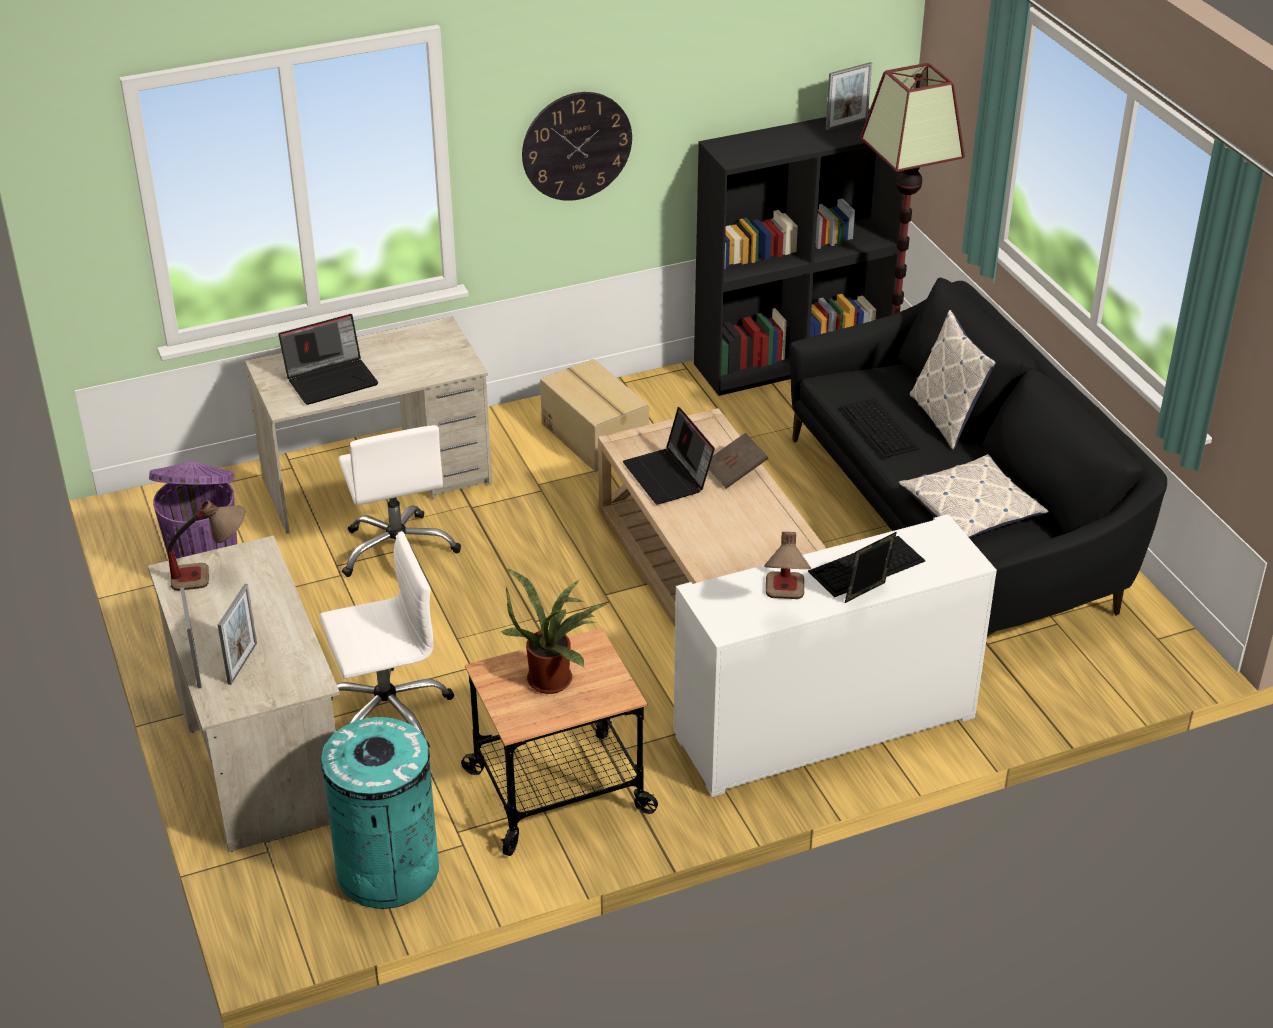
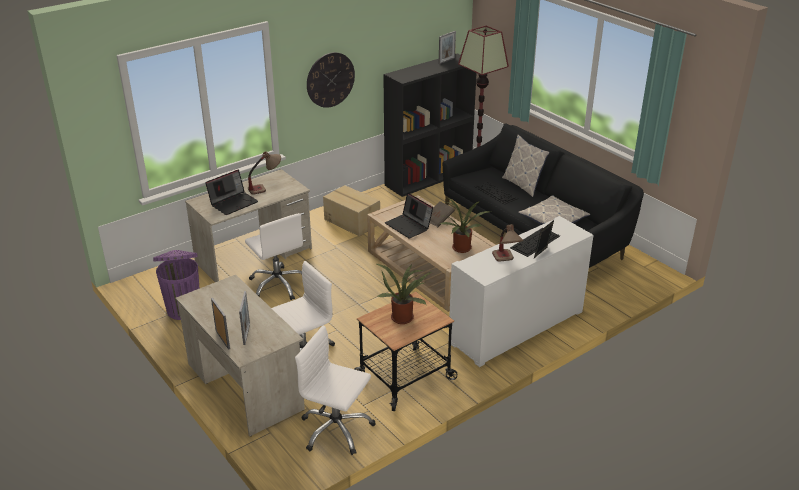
camera: 15 degrees left, 5 degrees down
(212, 575) = (212, 297): table lamp -> table lamp (266, 188)
(387, 871) = (336, 430): turquoise trash can -> white office chair
(750, 546) = (461, 249): none -> potted plant

